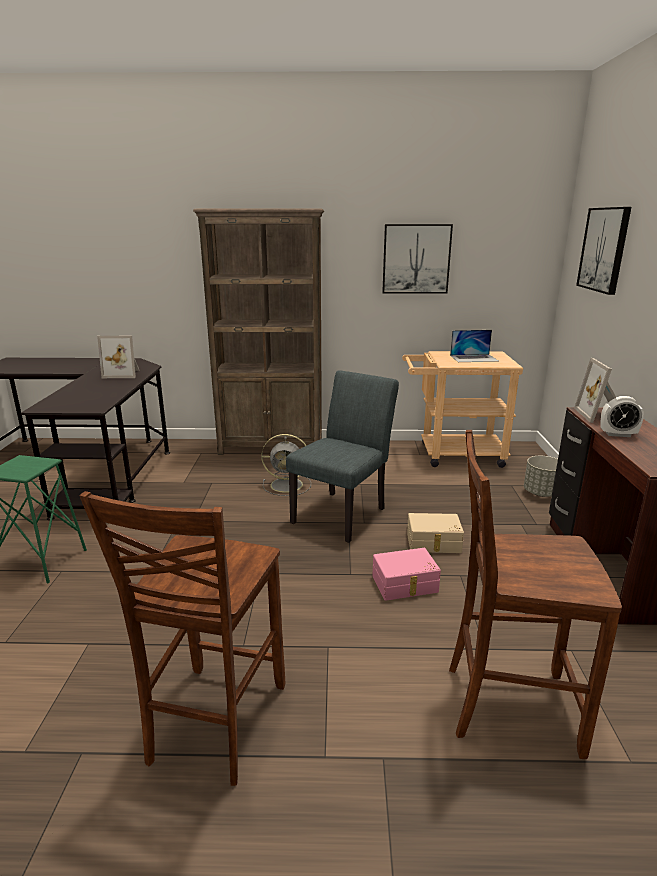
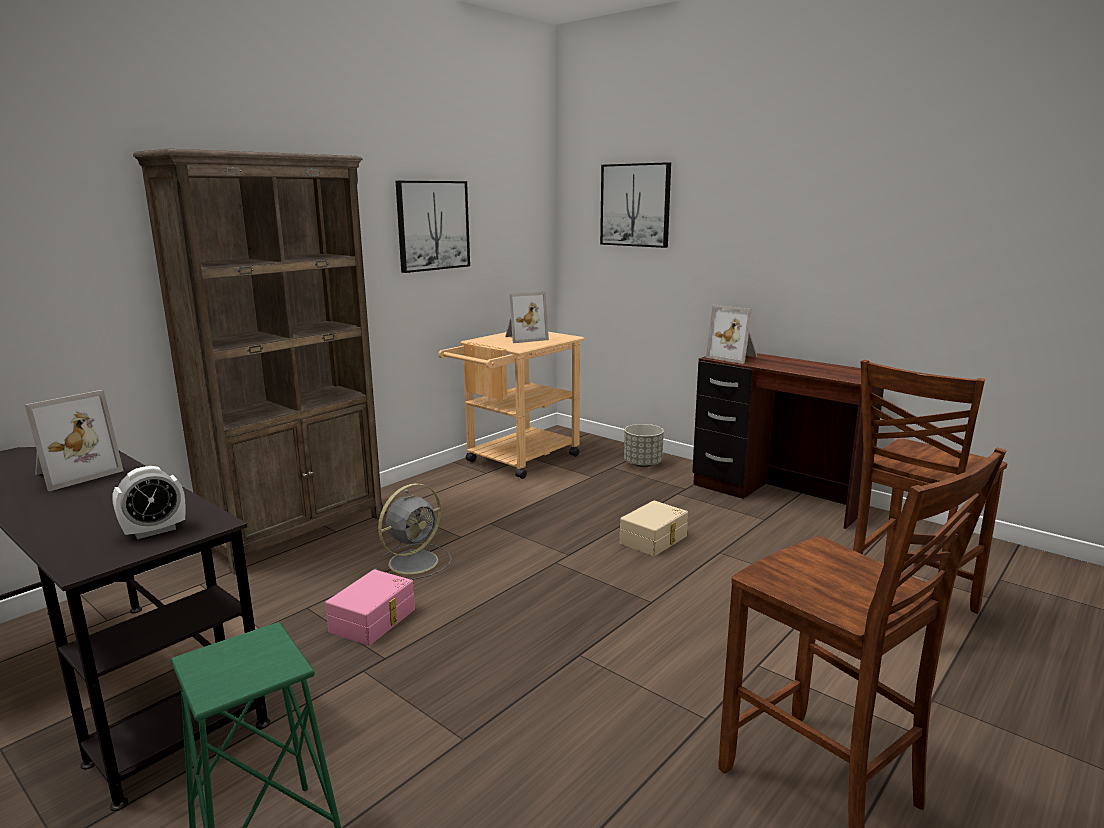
camera: 50 degrees left, 5 degrees down
(343, 512) = (531, 556): grey chair -> none
(405, 585) = (703, 582): pink storage box -> pink storage box (374, 620)
(474, 358) = (524, 338): laptop -> picture frame
(618, 434) = (778, 366): alarm clock -> alarm clock (154, 531)

